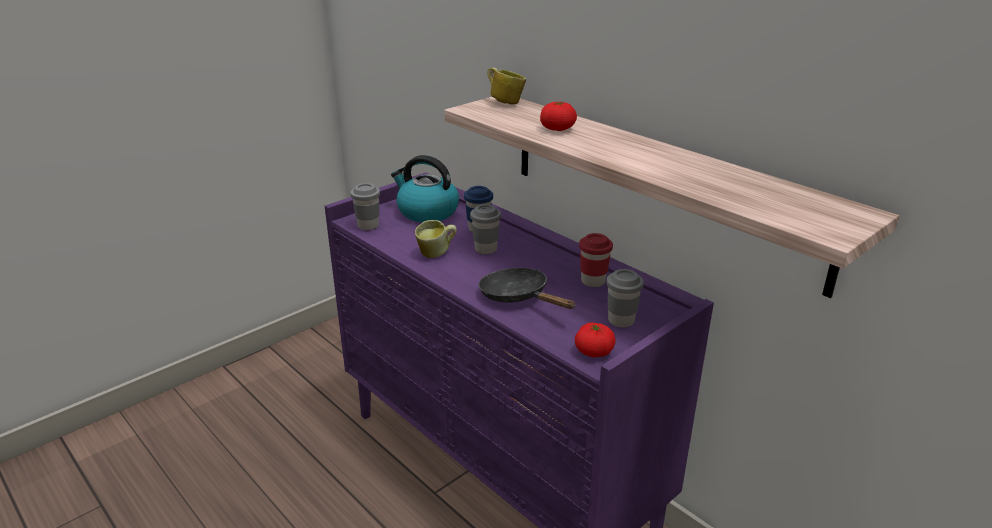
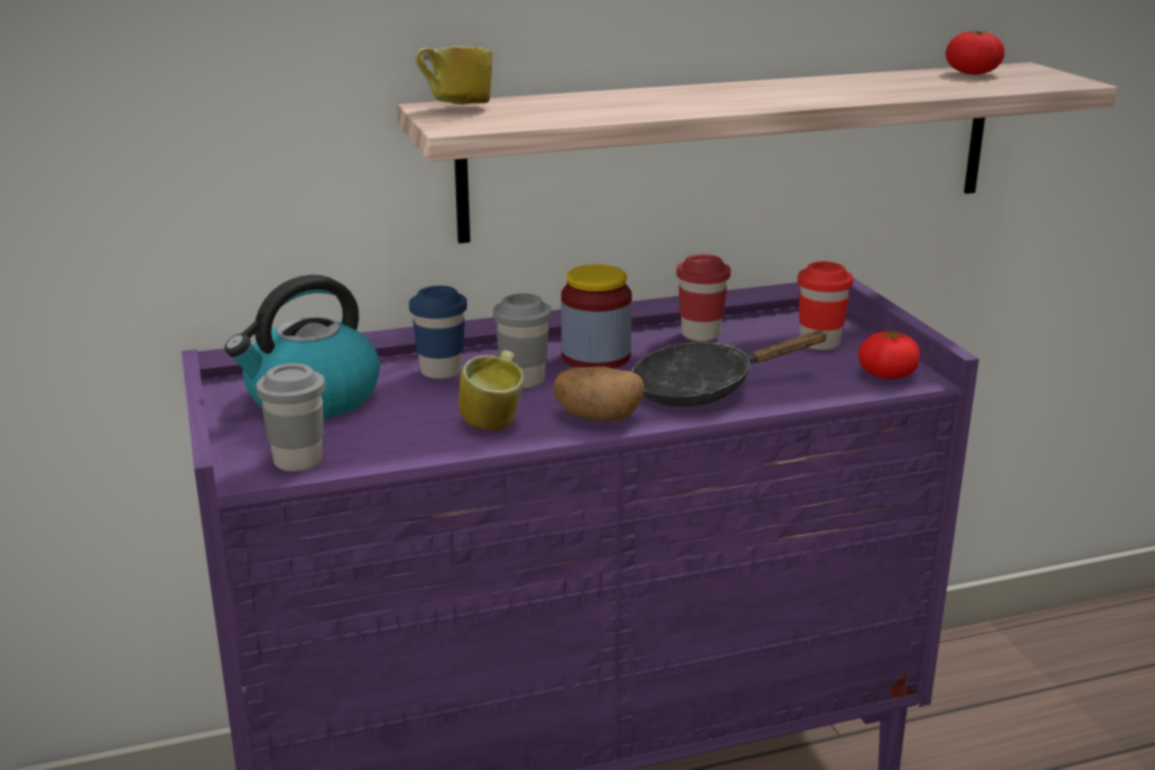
camera: 65 degrees left, 5 degrees down
(459, 277) = (597, 418): none -> potato
(532, 260) = (596, 357): none -> jar
(557, 129) = (629, 104): tomato -> tomato (972, 73)
(621, 321) = (819, 343): grey cup -> red cup

